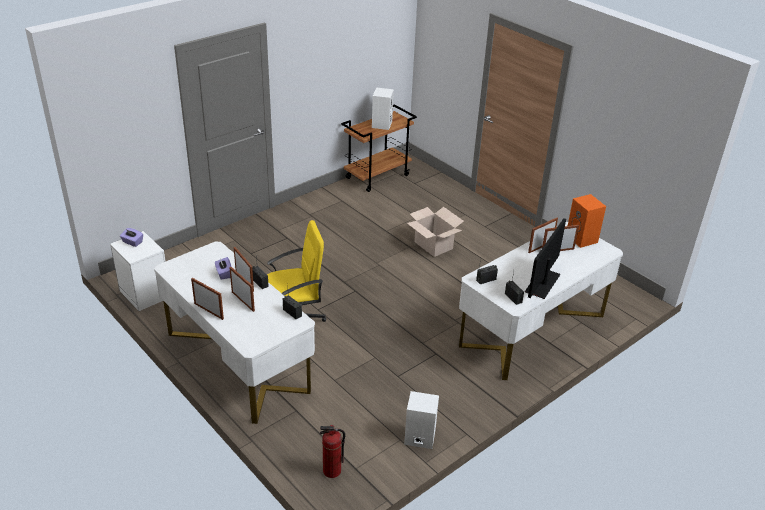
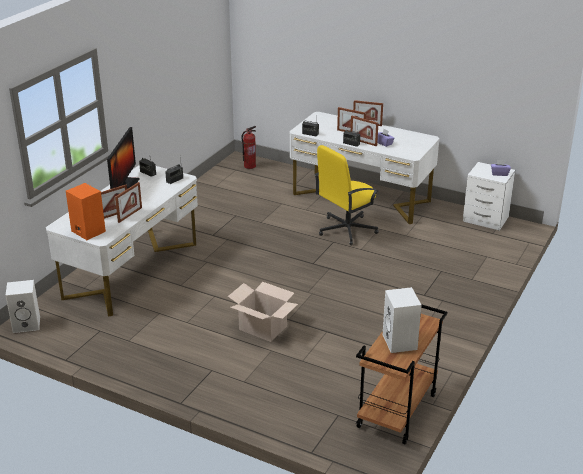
camera: 160 degrees right, 5 degrees down
(419, 437) = (202, 189): white speaker -> white speaker (27, 324)

